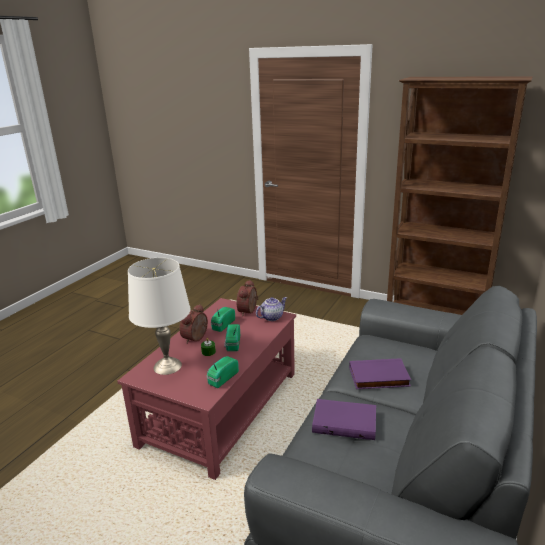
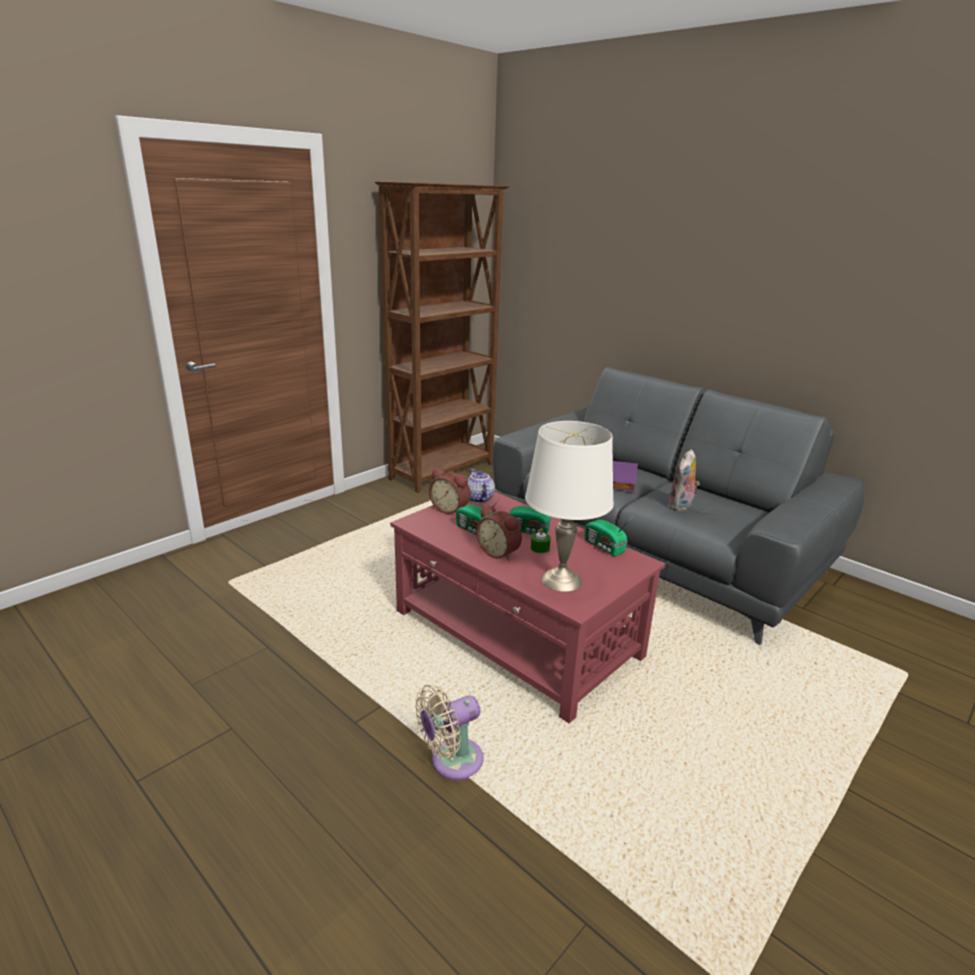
camera: 75 degrees left, 0 degrees up
(100, 407) = (451, 761): none -> beige fan
(345, 421) = (681, 506): purple book -> plush toy

